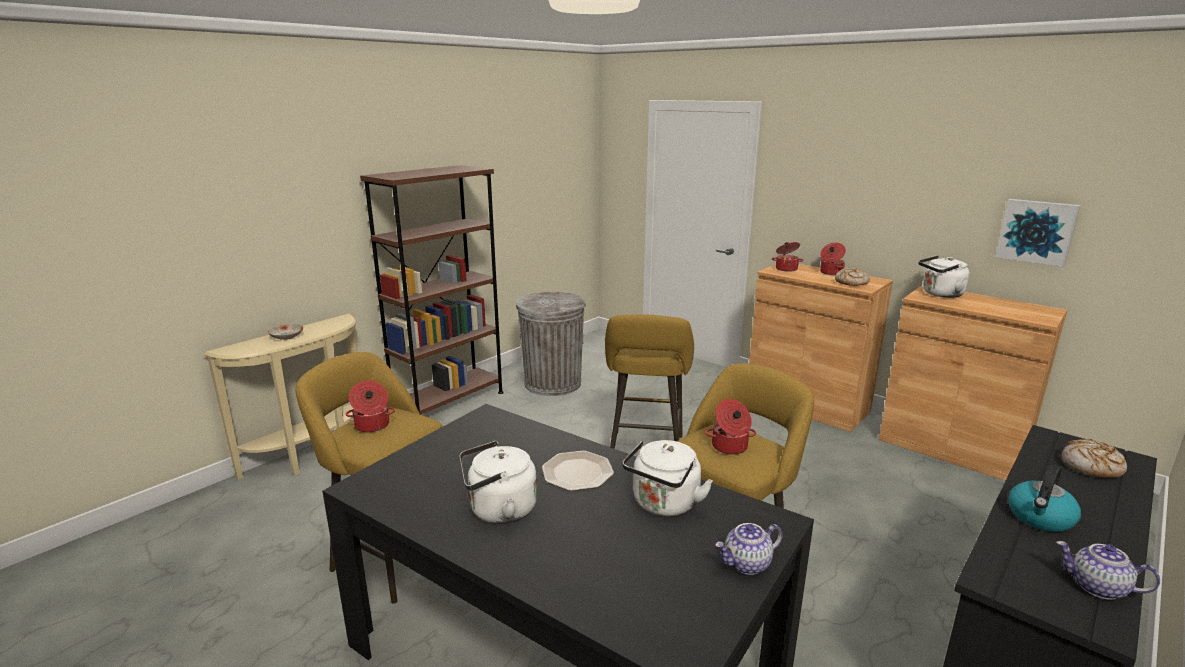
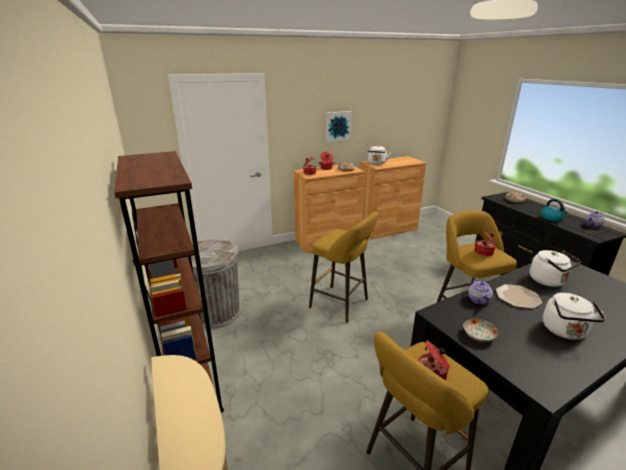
camera: 65 degrees left, 5 degrees up
(286, 337) = (188, 419): plate -> plate (479, 335)
(747, 564) = (594, 276): teapot -> teapot (479, 300)
(1036, 231) = (396, 126): picture -> picture (337, 126)

